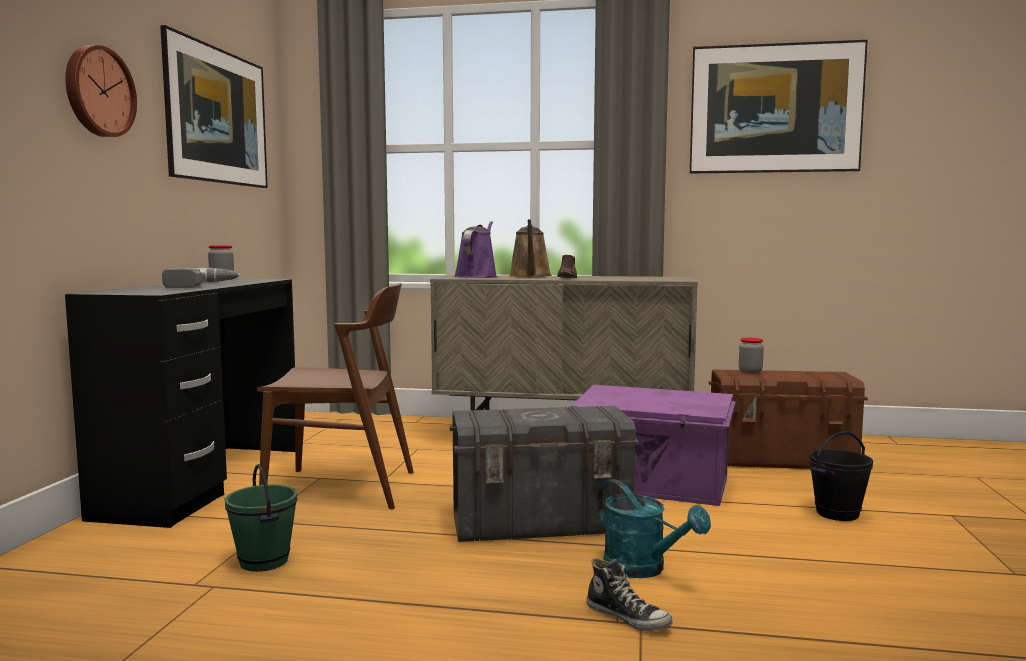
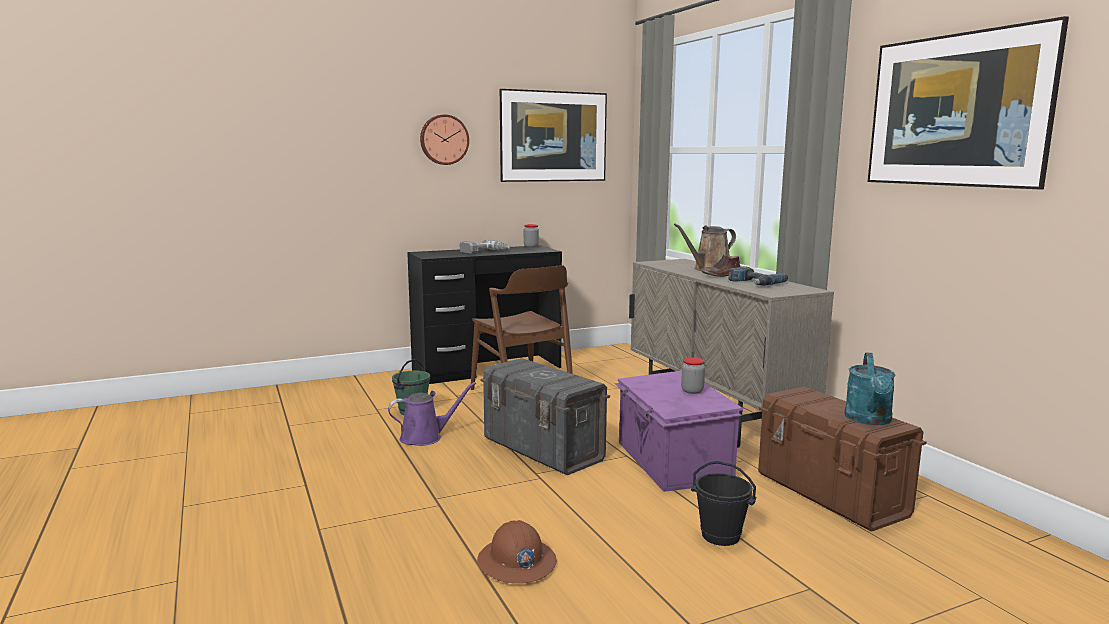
camera: 55 degrees right, 5 degrees up
(477, 277) = (672, 264): purple watering can -> purple watering can (425, 437)
(624, 278) = (753, 283): none -> power drill
(628, 618) = (442, 500): shoe -> none
(643, 569) = (512, 490): turquoise watering can -> turquoise watering can (869, 420)
(750, 372) = (822, 397): jar -> jar (692, 391)
(848, 617) = (516, 562): none -> brown hard hat

